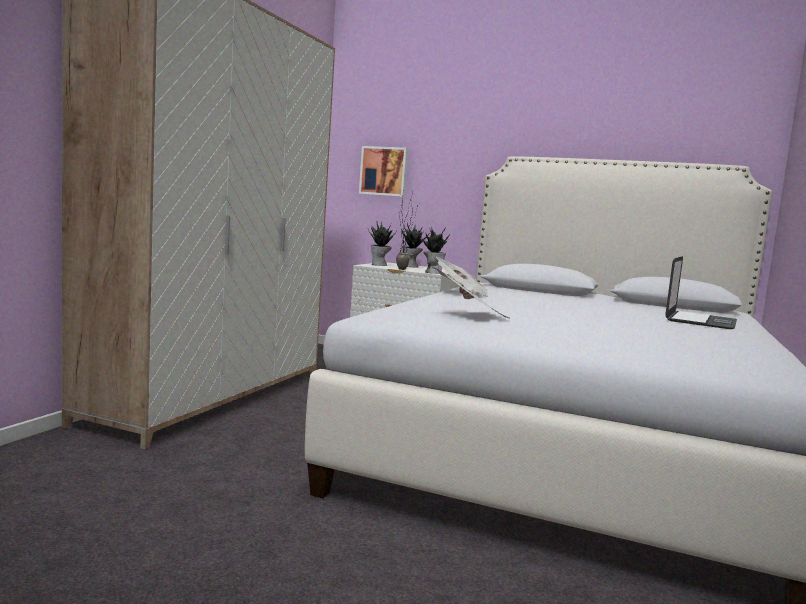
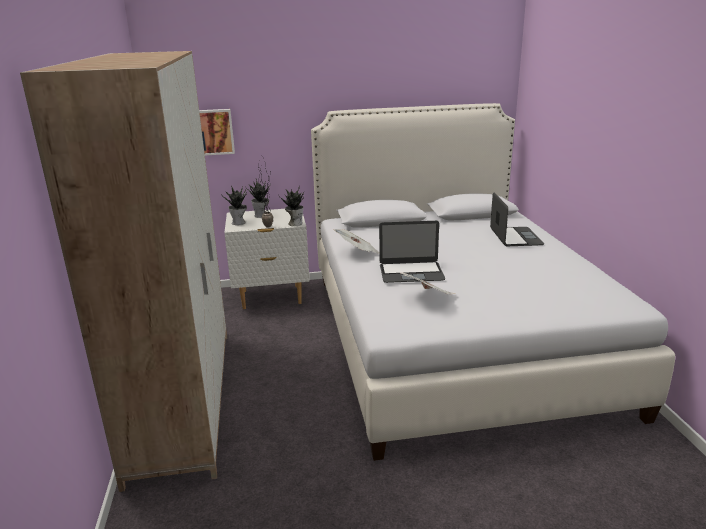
camera: 30 degrees left, 15 degrees up
(491, 305) = (411, 272): none -> laptop

